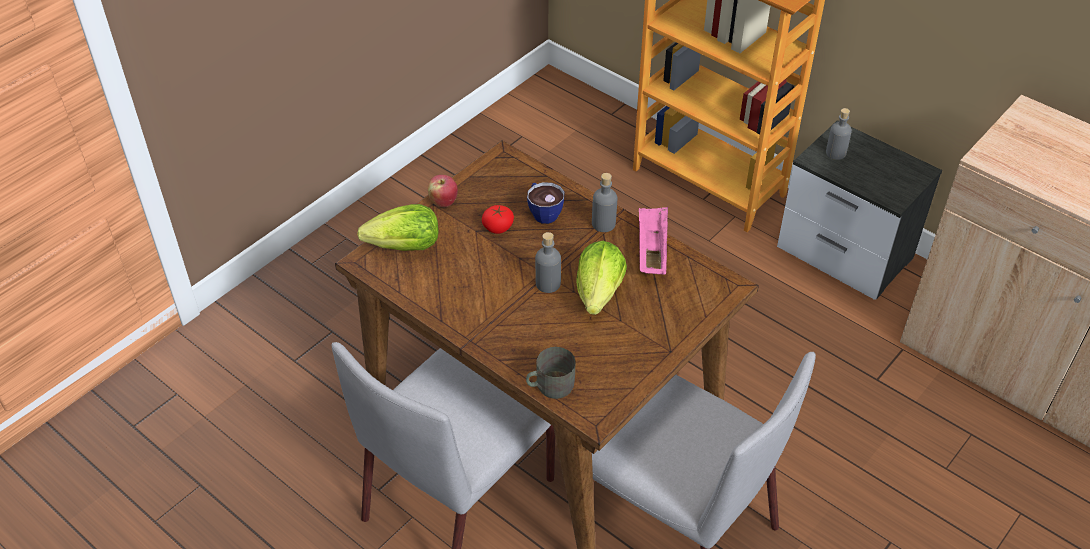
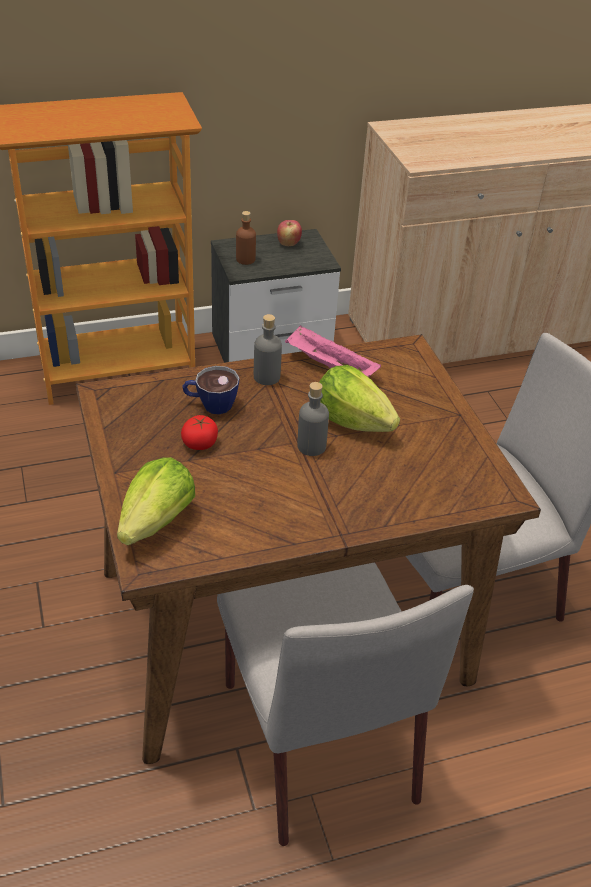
camera: 60 degrees left, 5 degrees down
(443, 202) = (120, 463): apple -> apple (288, 243)
(550, 385) = (446, 506): grey mug -> none
(835, 153) = (245, 259): grey bottle -> brown bottle

